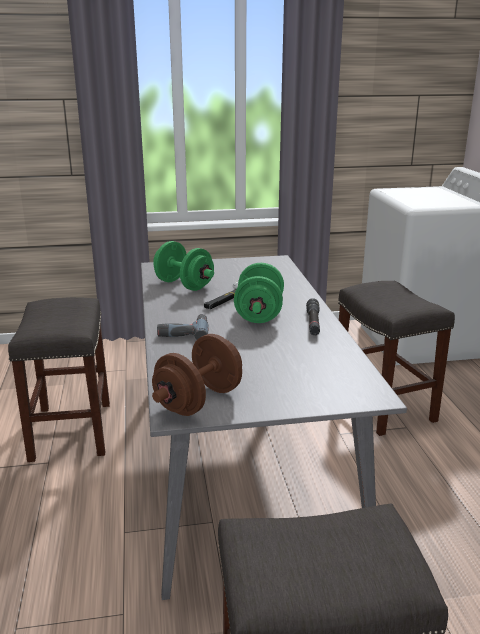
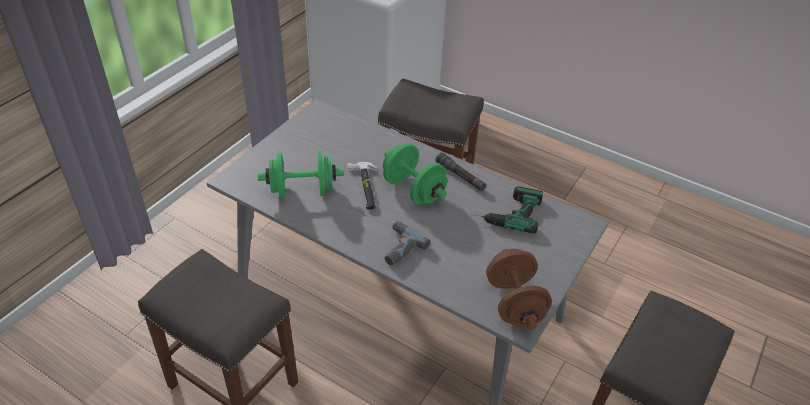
camera: 50 degrees left, 20 degrees up
(311, 355) = (506, 212): none -> power drill

